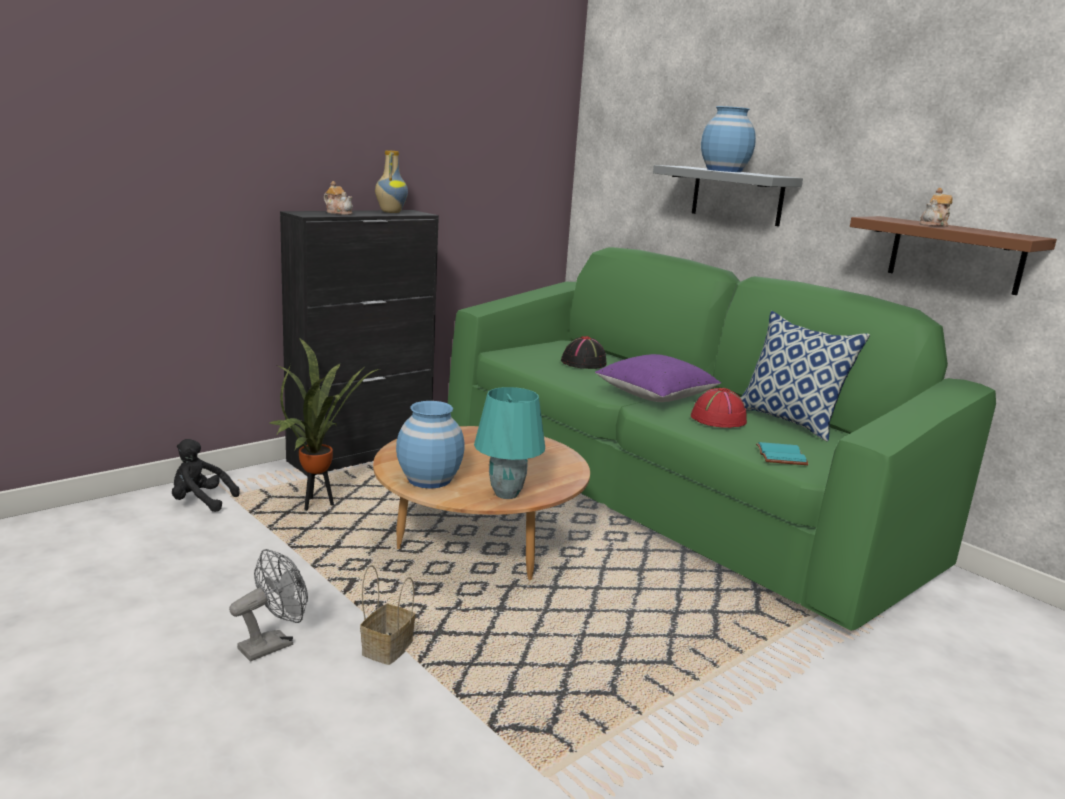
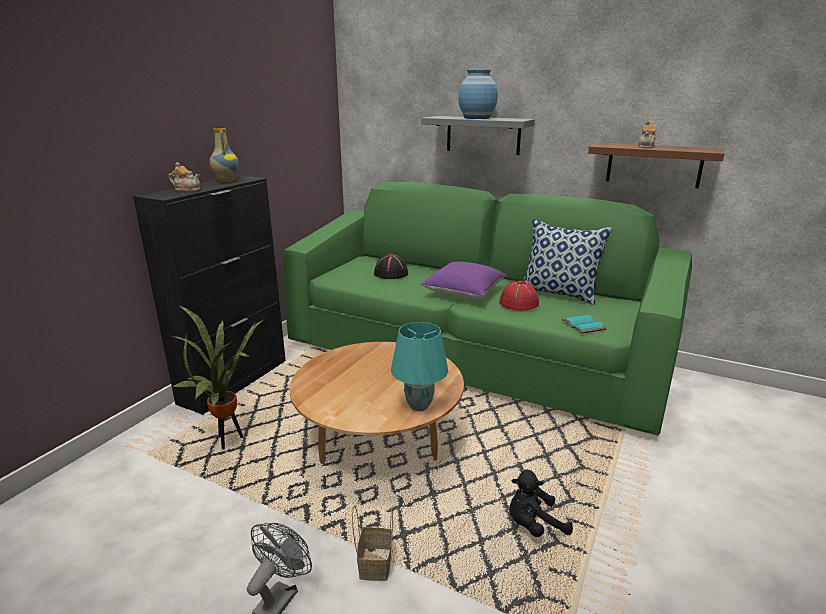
camera: 20 degrees left, 5 degrees up
(200, 502) = (122, 468): black plush toy -> black plush toy (533, 525)
(429, 479) = (351, 409): blue vase -> none

